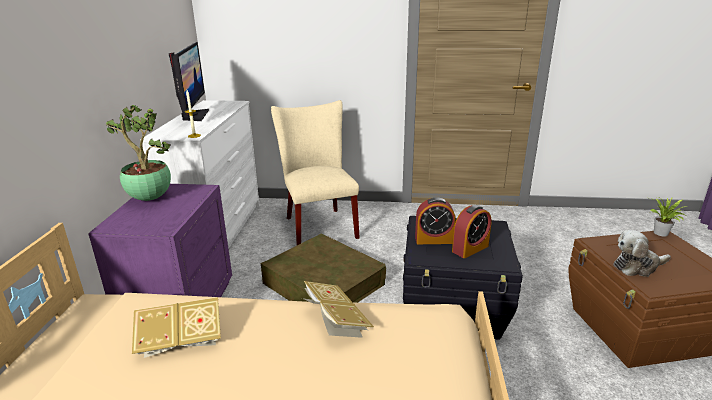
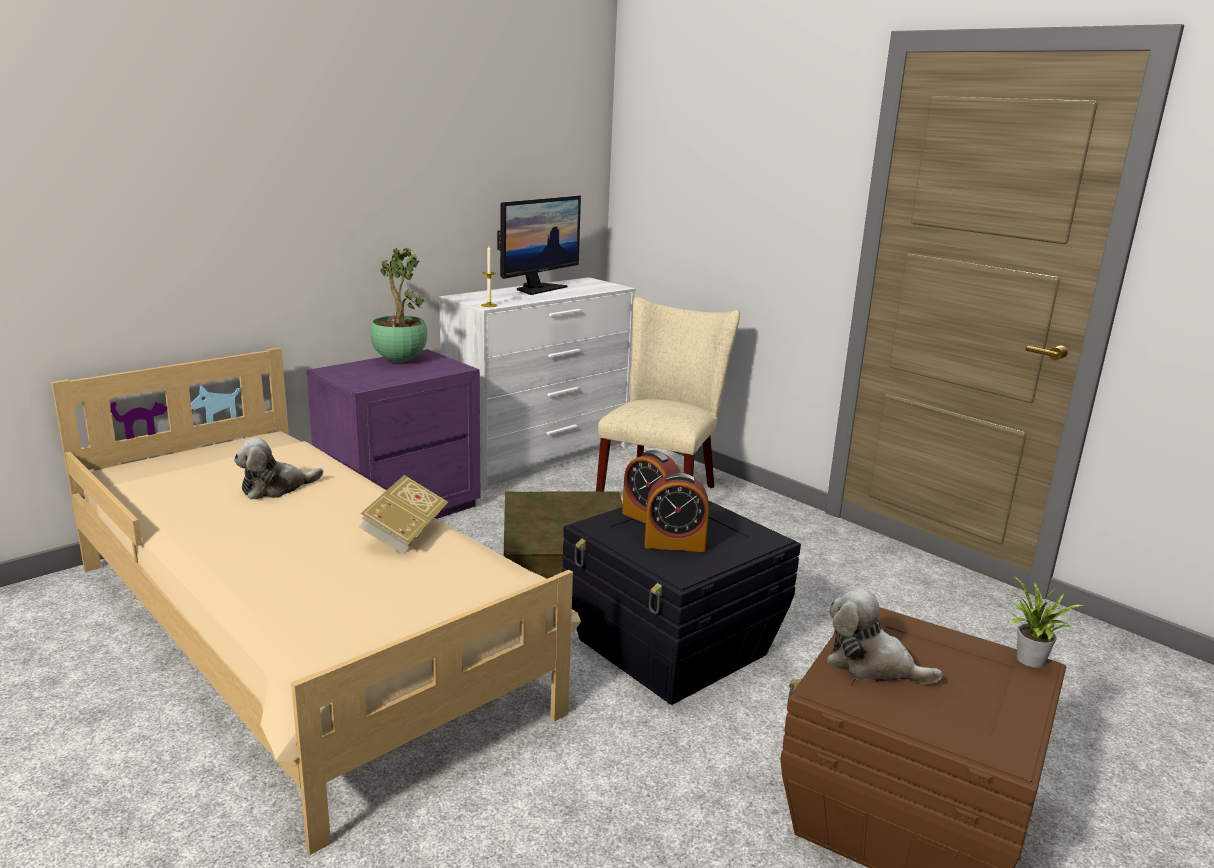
camera: 40 degrees right, 5 degrees down
(181, 341) = (275, 488): book -> plush toy

